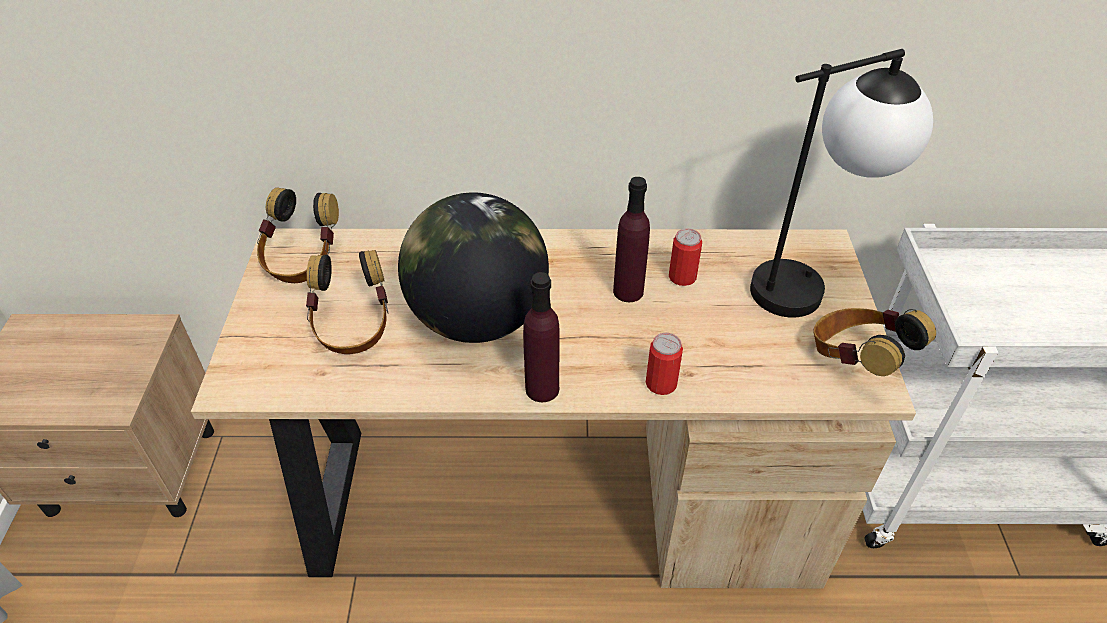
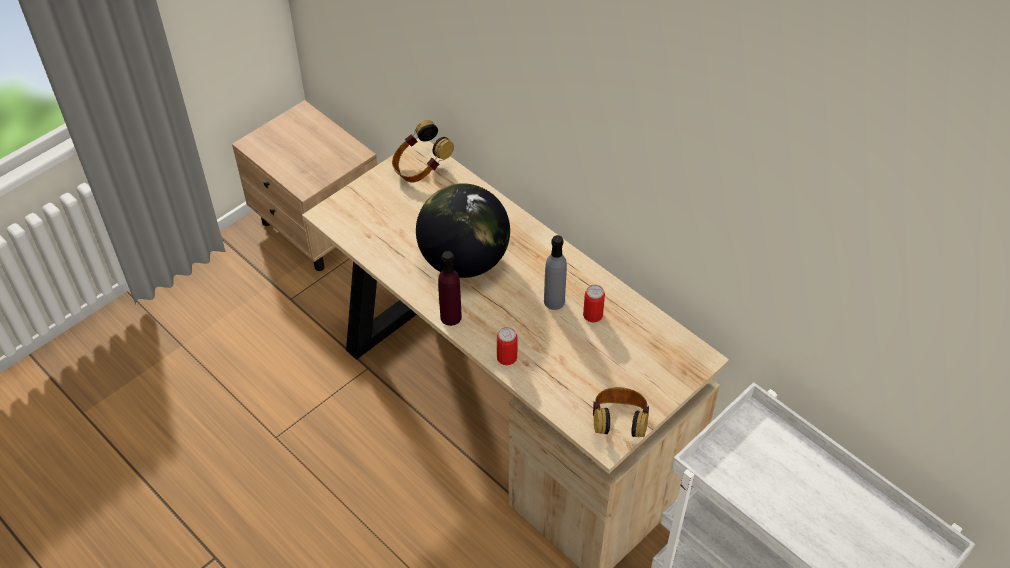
camera: 45 degrees right, 5 degrees up
(353, 327) = (405, 223): headphones -> none
(628, 291) = (554, 301): purple bottle -> grey bottle
(810, 283) = (657, 370): table lamp -> none

